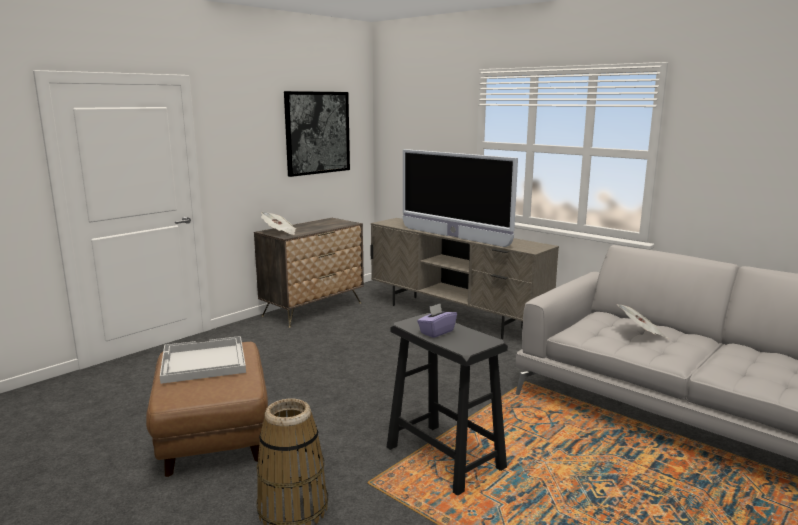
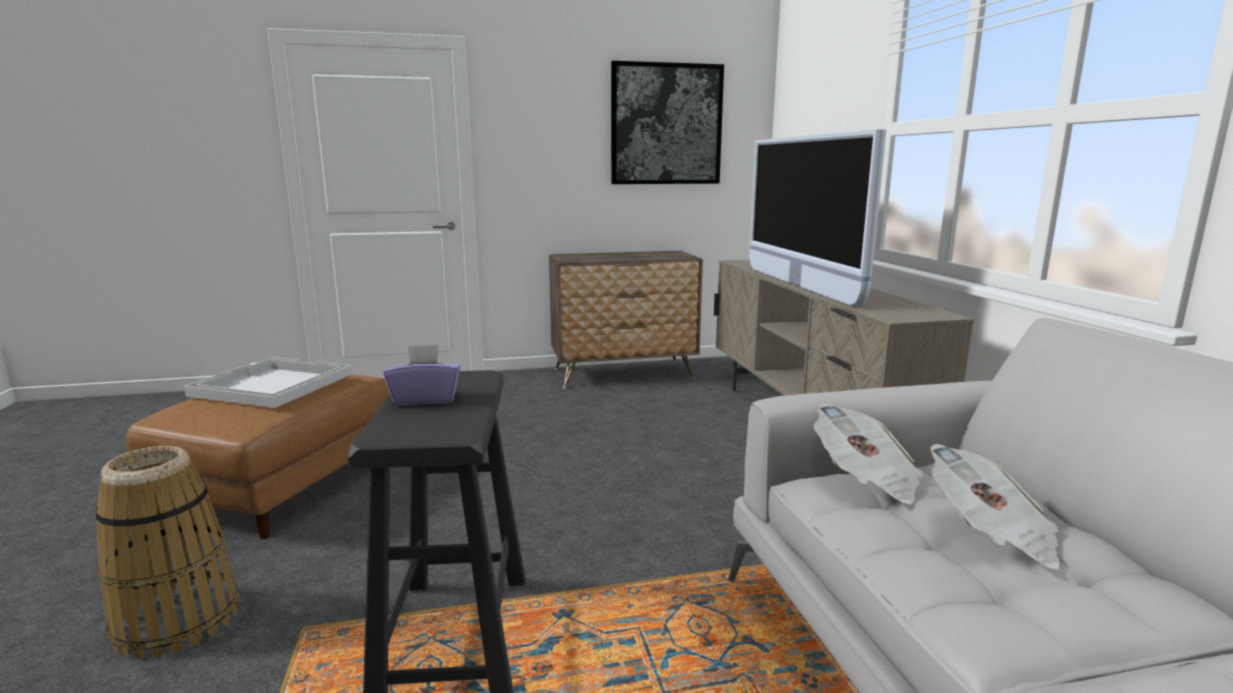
camera: 35 degrees right, 0 degrees up
(279, 232) = (572, 257): newspaper -> newspaper (866, 479)

